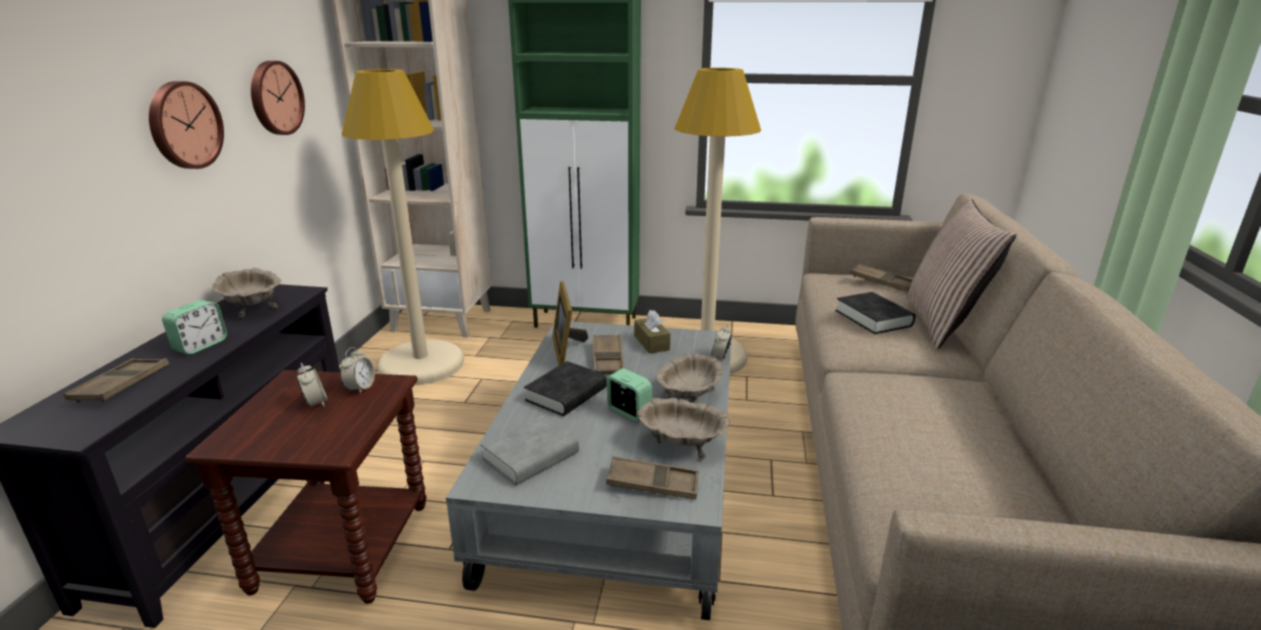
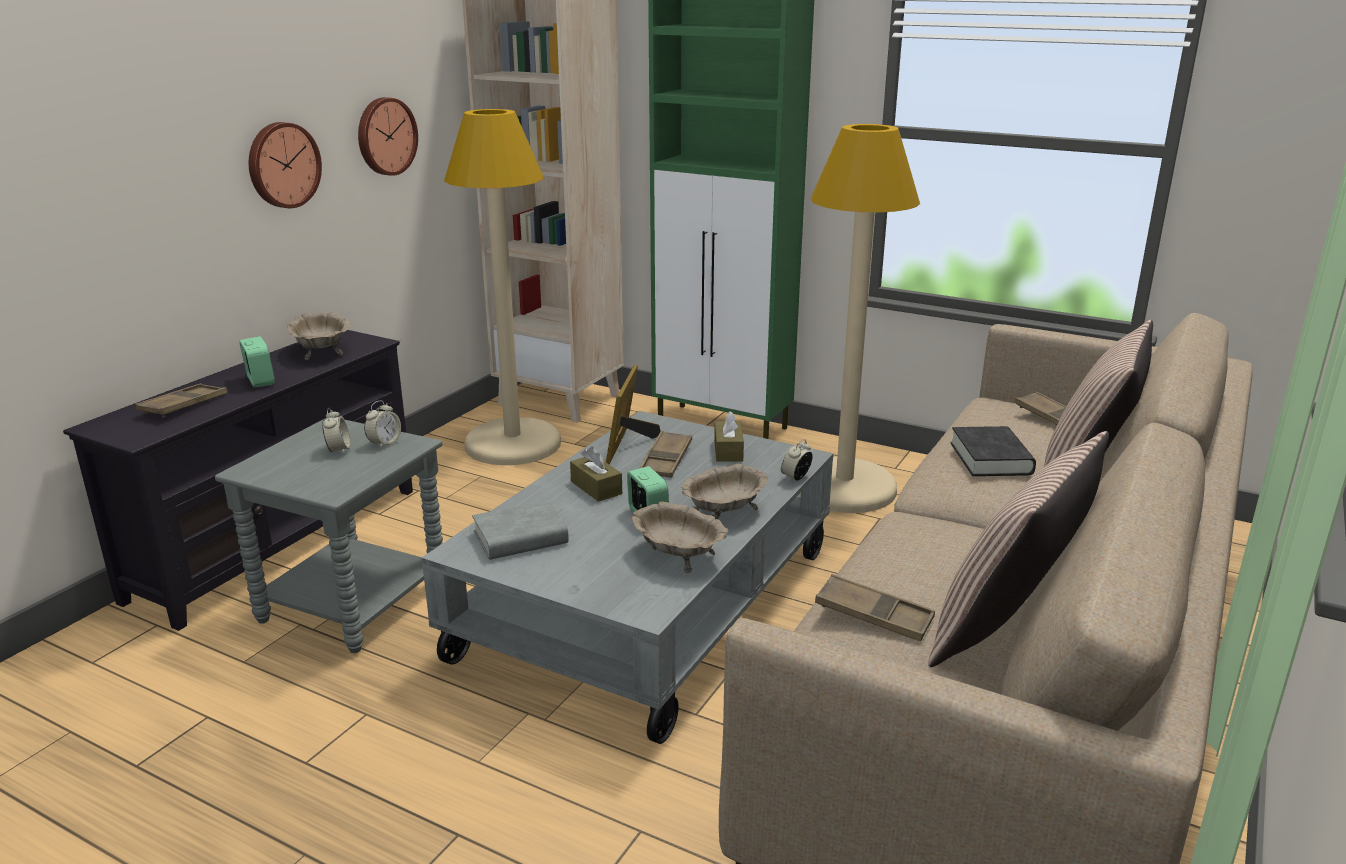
camera: 20 degrees right, 0 degrees up
(200, 345) = (260, 381): alarm clock -> alarm clock turned 75 degrees counterclockwise
(341, 546) = (353, 601): brown side table -> grey side table
(566, 394) = (596, 488): black book -> brown tissue box
(652, 484) = (620, 585): brown tray -> brown tray (874, 615)
(1017, 459) = (1006, 630): none -> pillow

